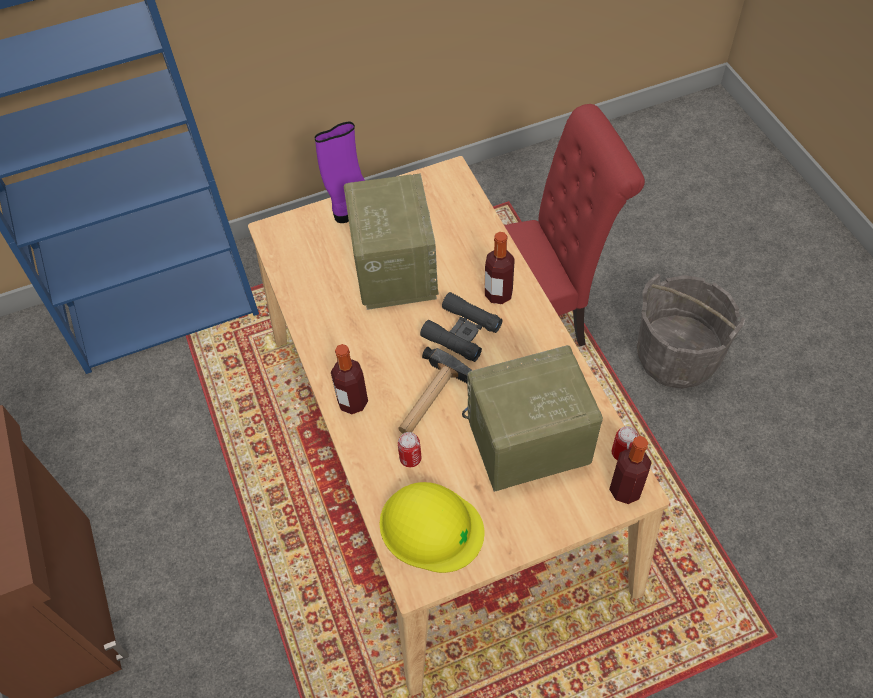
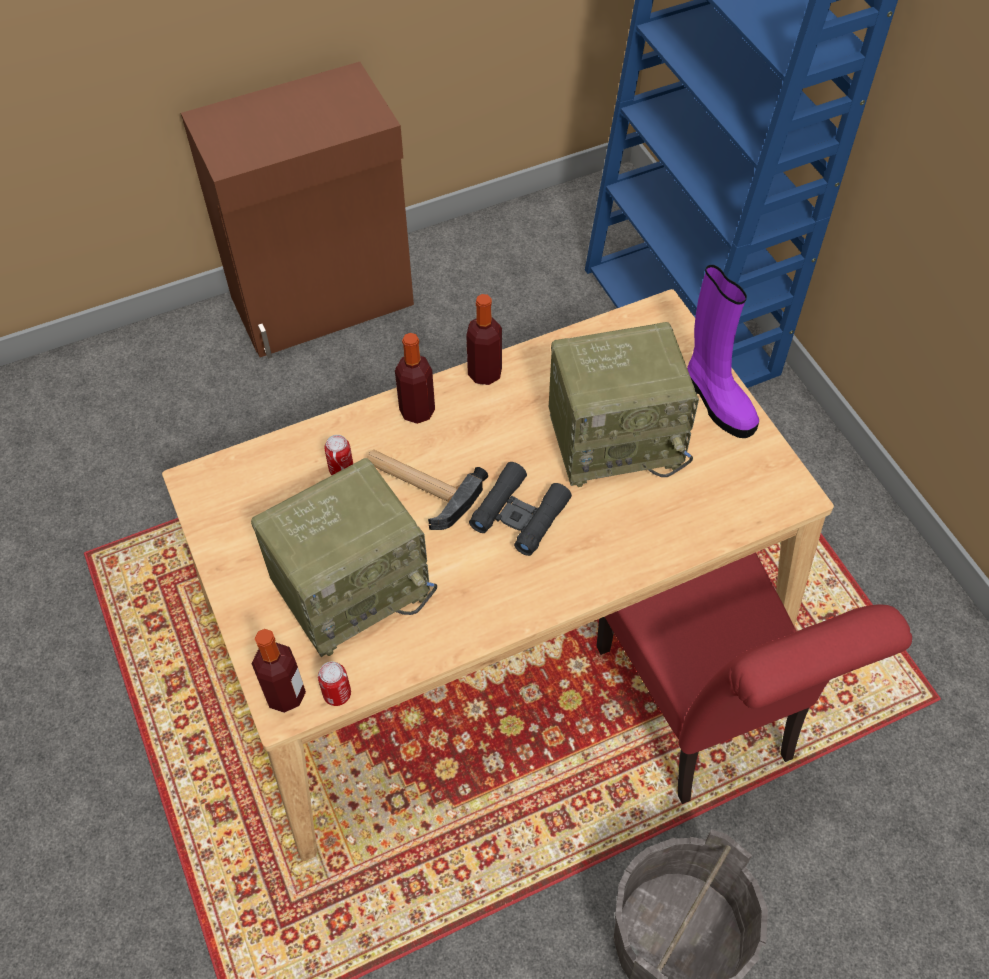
camera: 85 degrees right, 0 degrees up
(430, 526) = (256, 492): yellow hard hat -> none
(498, 294) = (583, 554): bottle -> bottle (484, 373)
(526, 446) = (352, 586): radio -> radio turned 75 degrees clockwise

